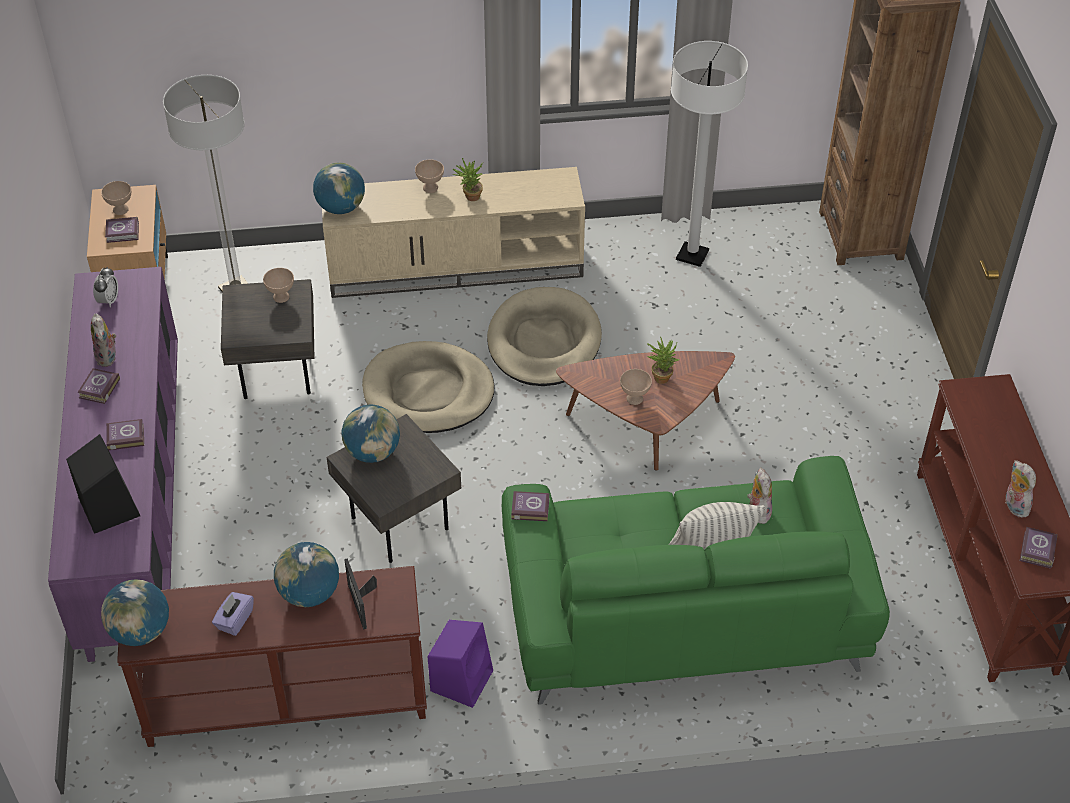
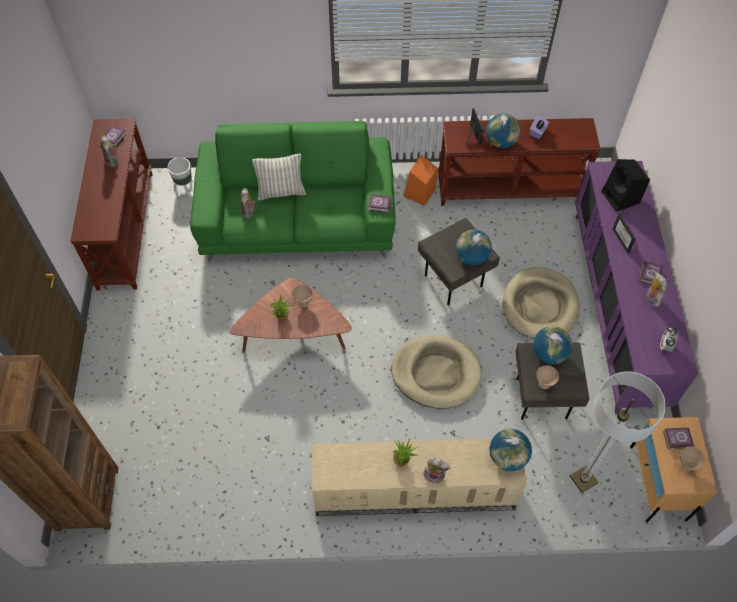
camera: 175 degrees left, 10 degrees up
(125, 437) = (624, 240): book -> picture frame
(140, 631) = (585, 130): globe -> globe (549, 354)
(431, 187) = (435, 474): beige bowl -> plush toy
(462, 679) = (419, 193): purple speaker -> orange speaker
(544, 341) = (353, 410): beige dog bed -> beige dog bed (540, 305)
(692, 255) = (227, 487): white floor lamp -> none
(913, 656) = (185, 188): none -> white planter

